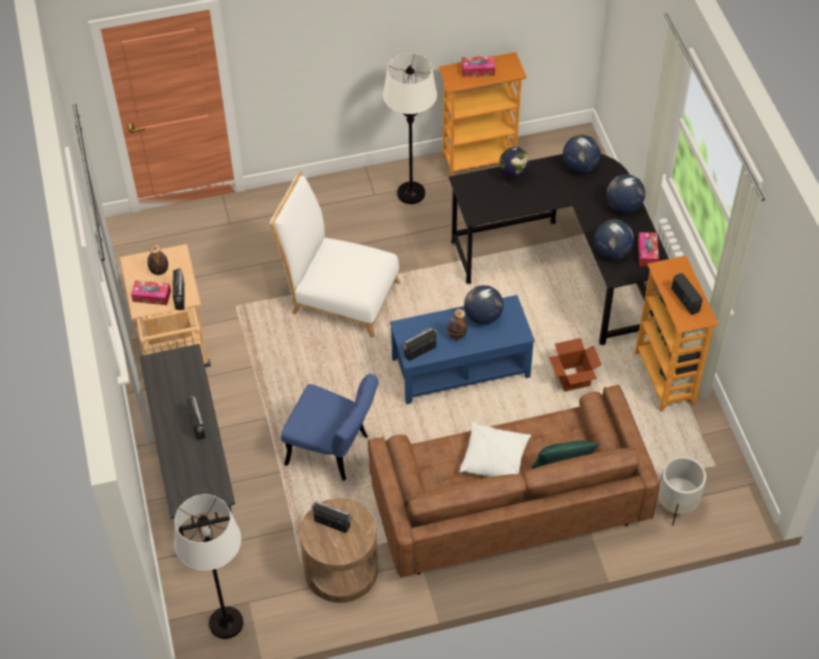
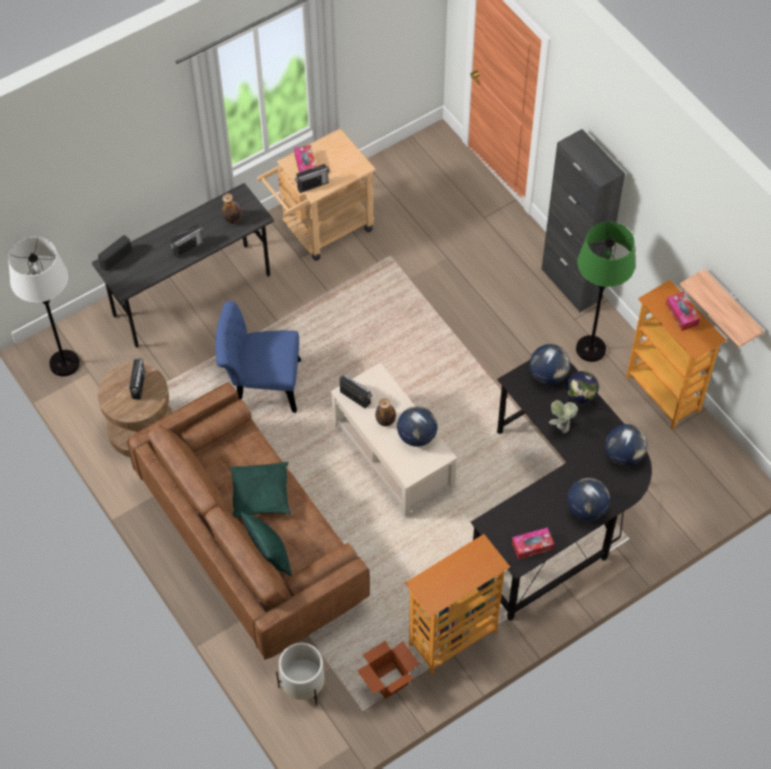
camera: 70 degrees right, 5 degrees up
(159, 271) = (336, 160): bottle -> bottle (233, 219)
(334, 451) = (260, 384): blue chair -> blue chair turned 90 degrees clockwise
(336, 185) = (571, 284): none -> black cabinet
(339, 295) = (437, 331): white chair -> none
(410, 193) = (590, 349): white floor lamp -> green floor lamp
(460, 368) = (392, 455): blue coffee table -> beige coffee table
(494, 459) = (261, 495): white pillow -> green pillow
(506, 24) = (731, 308): none -> shelf
(534, 198) = (560, 426): none -> potted plant
(573, 378) = (419, 555): cardboard box -> cardboard box (388, 680)
(612, 251) = (519, 513): globe -> globe (548, 375)
(685, 300) = (449, 579): radio -> radio (116, 258)

